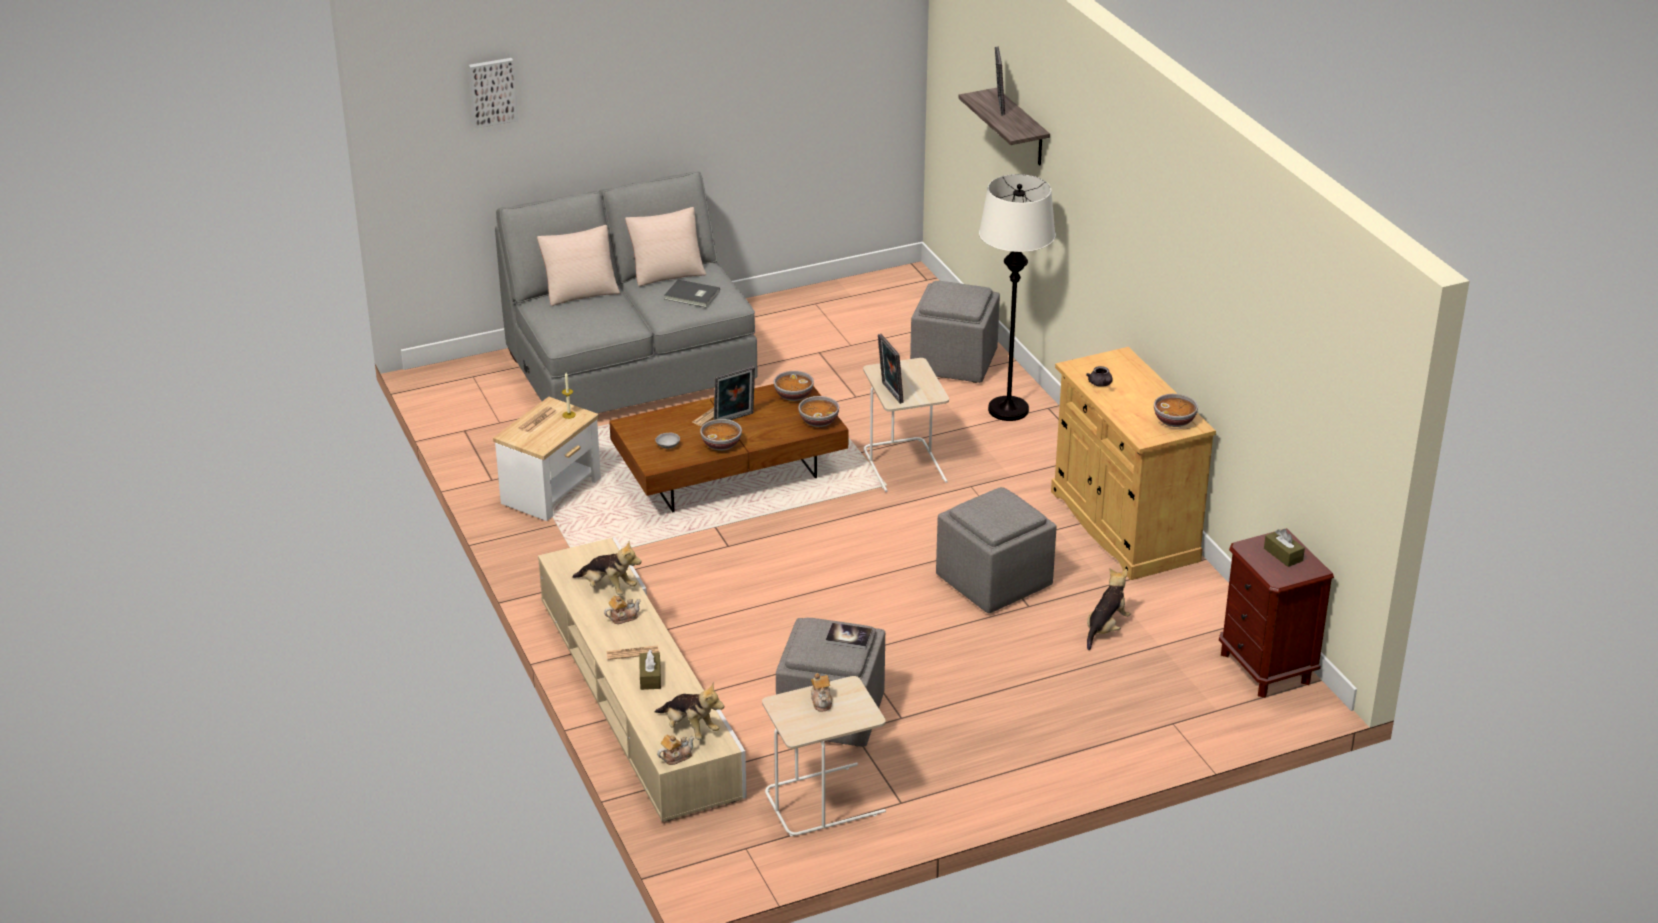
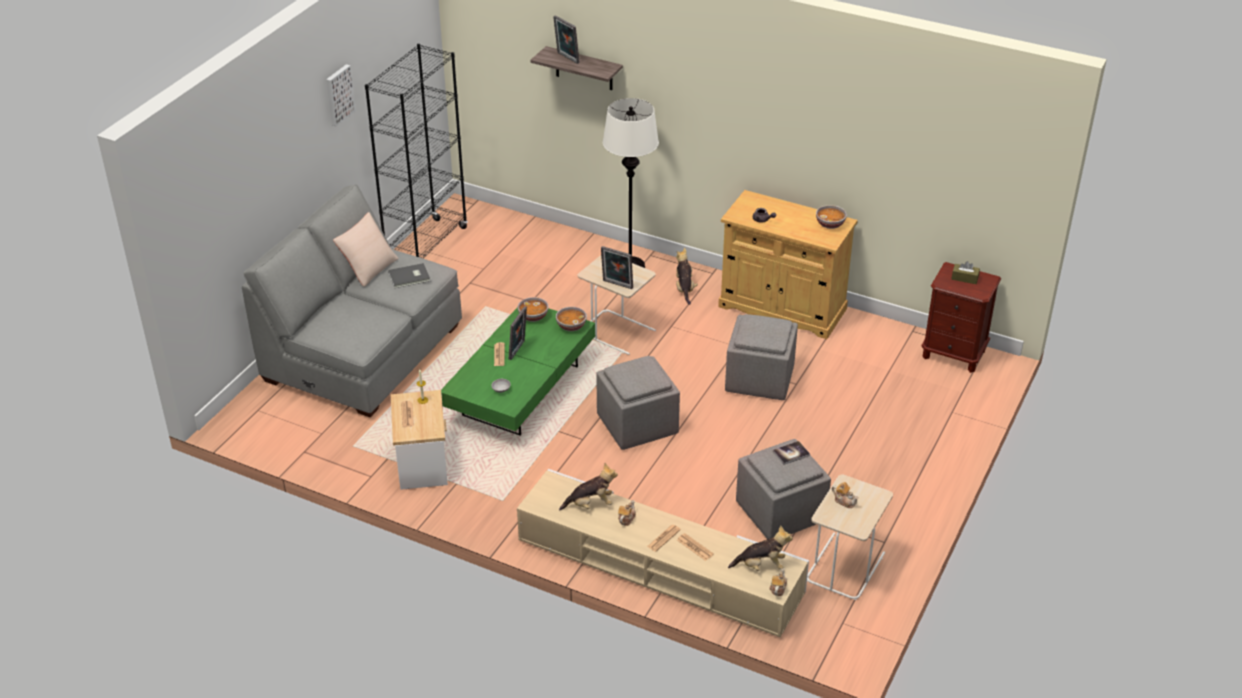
camera: 40 degrees left, 5 degrees up
(492, 91) = (222, 179): picture -> picture (338, 94)
(580, 290) = (326, 308): beige pillow -> none
(650, 677) = (695, 547): brown tissue box -> newspaper
(721, 444) = (533, 371): bowl -> none
(730, 473) = (520, 390): brown coffee table -> green coffee table
(823, 300) = (426, 246): none -> black bookcase
(955, 362) = (560, 251): grey ottoman -> grey ottoman (637, 424)
(1106, 629) = (851, 375): plush toy -> plush toy (684, 289)

